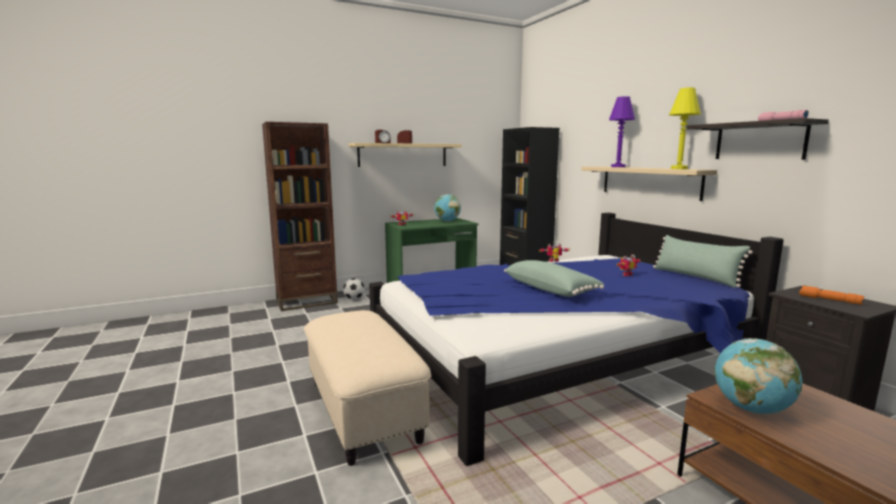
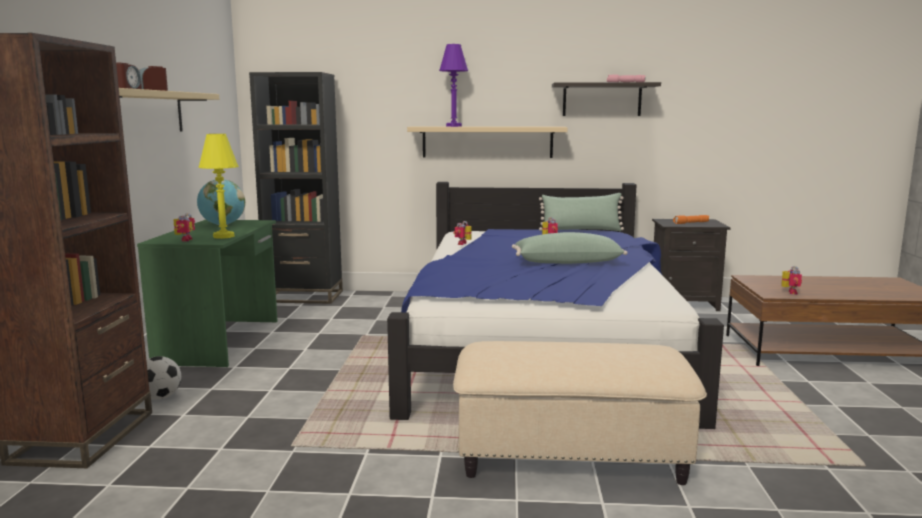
camera: 60 degrees left, 0 degrees up
(679, 168) = (532, 126): yellow table lamp -> yellow table lamp (223, 236)
(751, 408) = (789, 292): globe -> toy robot

